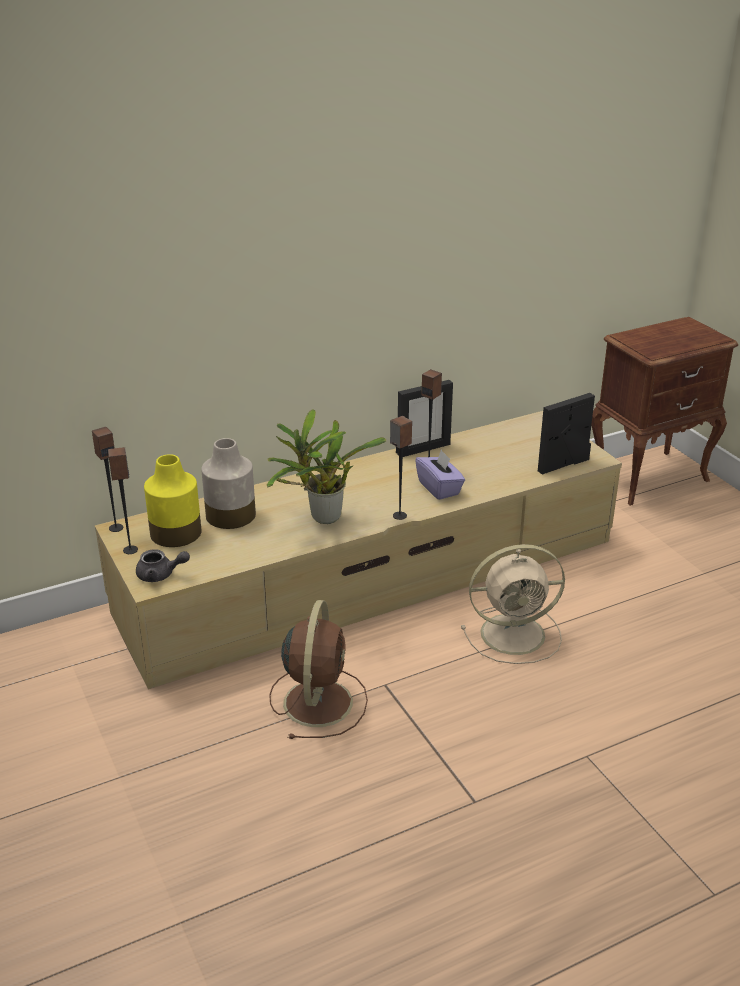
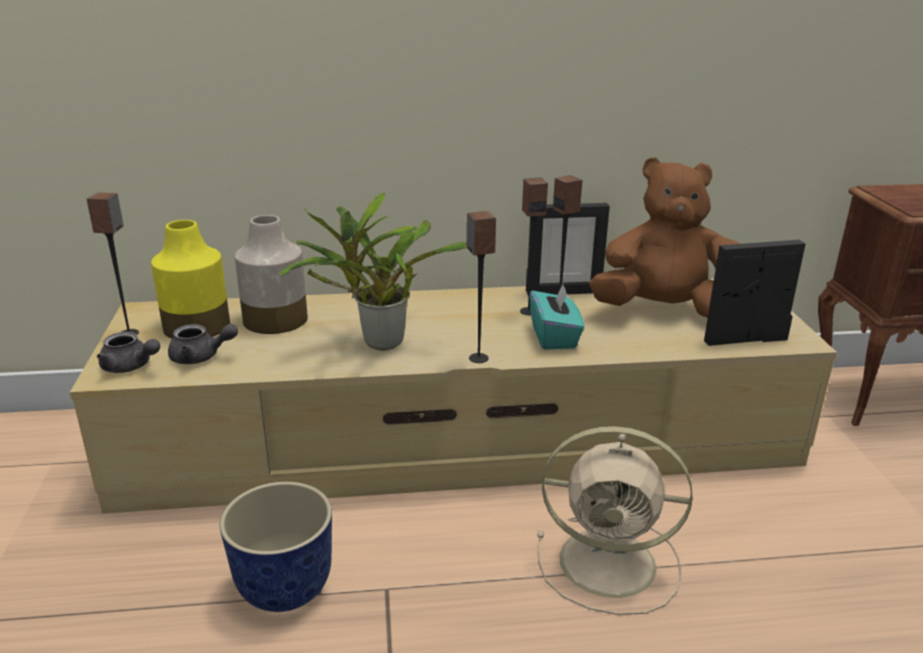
camera: 20 degrees right, 5 degrees down
(116, 527) = (140, 309): speaker -> speaker (528, 311)
(205, 556) = (201, 357): none -> grey teapot
(318, 700) = (284, 587): brown fan -> planter
(439, 488) = (554, 337): purple tissue box -> turquoise tissue box
(501, 452) = (664, 311): none -> brown plush toy

